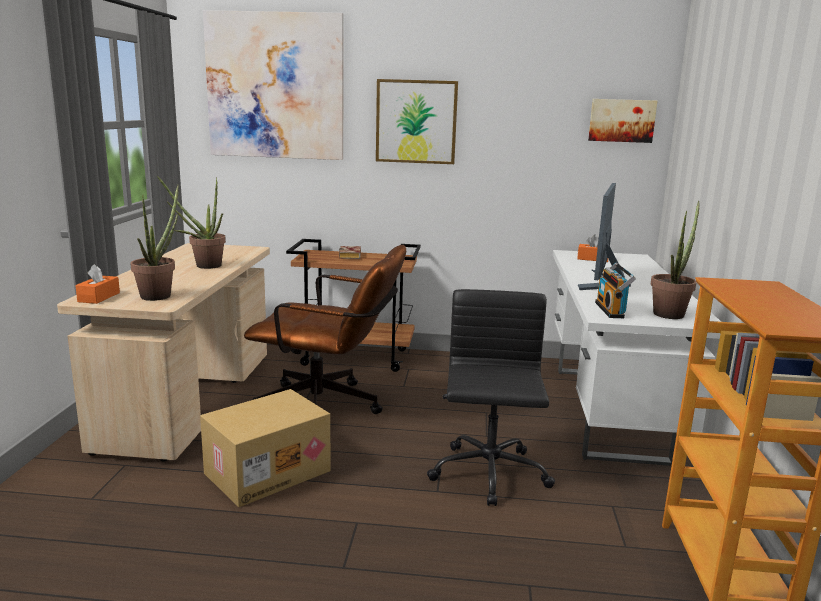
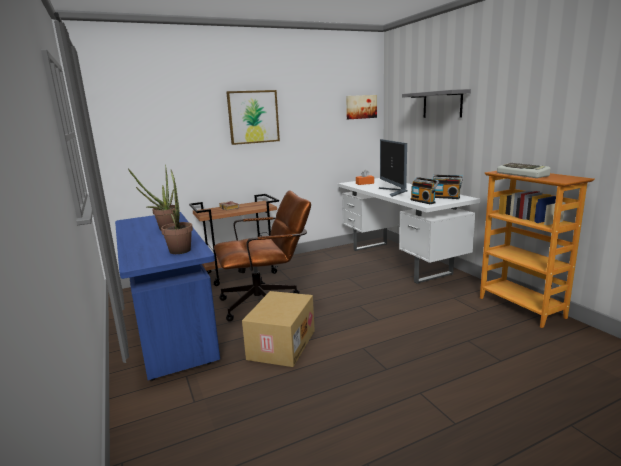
camera: 30 degrees left, 0 degrees up
(99, 297) = (141, 261): orange tissue box -> none
(190, 399) = (170, 326): beige desk -> blue desk
(275, 86) = (155, 100): picture -> none
(489, 475) = (389, 304): black office chair -> none
(670, 313) = (446, 197): potted plant -> radio
(727, 130) = (442, 104): none -> grey shelf
(751, 297) = (523, 174): none -> keyboard

